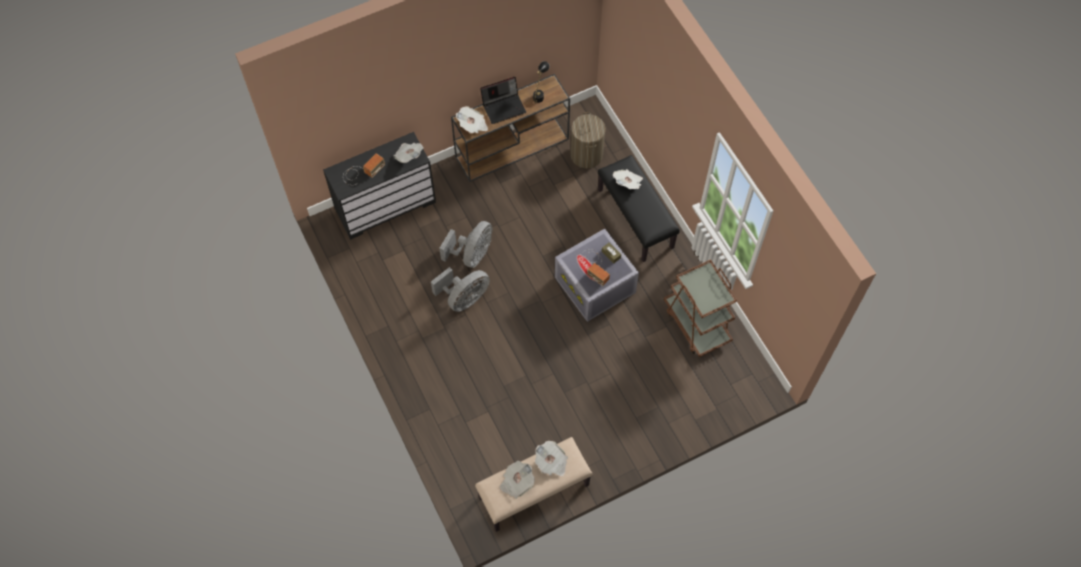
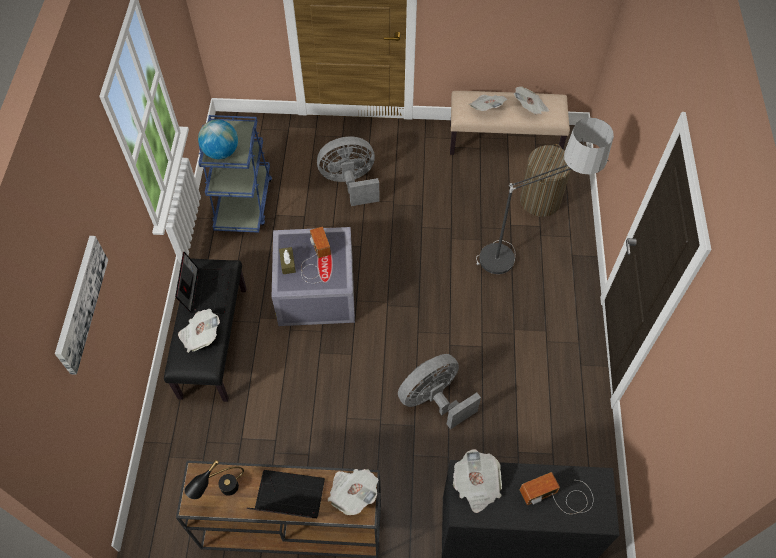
camera: 150 degrees left, 5 degrees down
(464, 298) = (473, 351): grey fan -> grey fan (350, 183)
(464, 388) = (524, 256): none -> floor lamp
(586, 155) = (204, 459): laundry basket -> laundry basket (540, 200)
(648, 211) = (206, 290): none -> laptop
(650, 71) = (79, 303): none -> picture
(697, 323) = (244, 202): brown cart -> blue cart
(704, 279) = (221, 152): none -> globe

